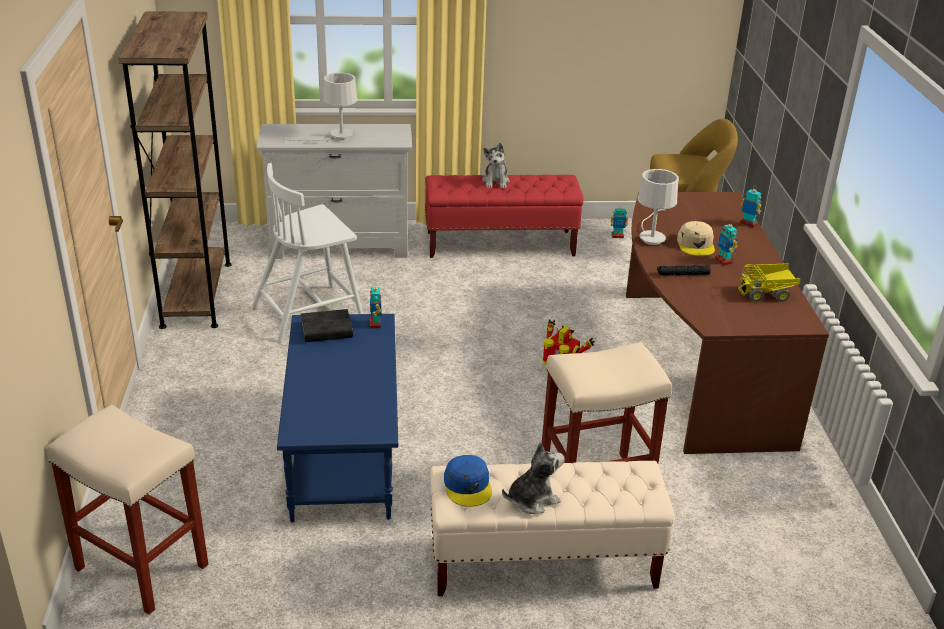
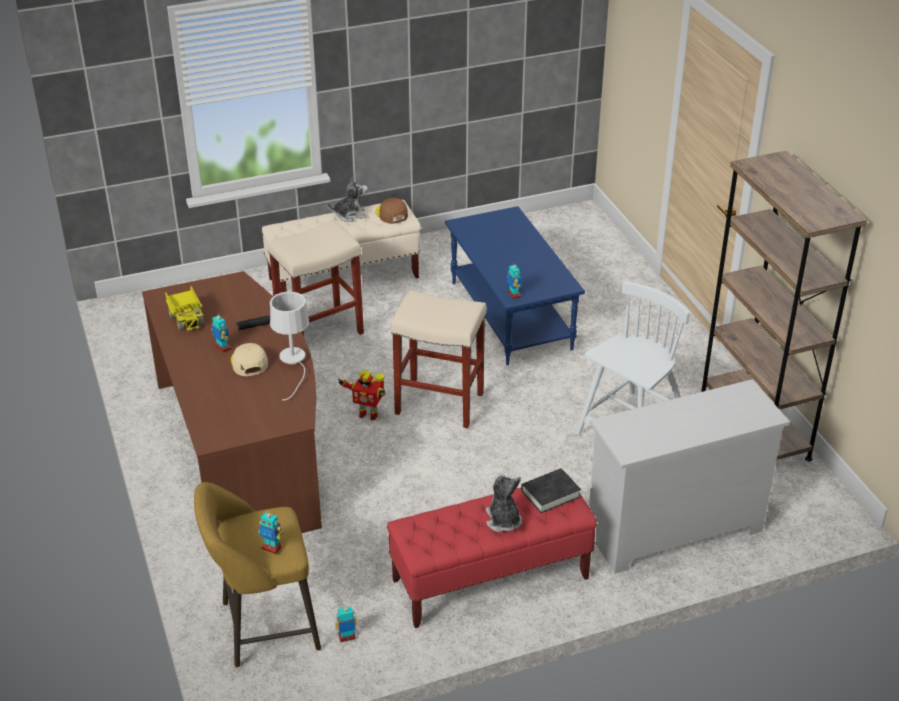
camera: 165 degrees right, 5 degrees up
(139, 567) = (583, 234): beige stool -> beige stool (440, 403)
(326, 330) = (547, 282): black book -> black book (550, 494)
(334, 137) = (686, 415): white table lamp -> none
(468, 486) = (391, 214): blue cap -> brown cap
(532, 500) = (350, 215): plush toy -> plush toy turned 150 degrees counterclockwise
(748, 224) = (192, 403): toy robot -> toy robot (271, 547)
(766, 294) = (187, 318): toy truck -> toy truck turned 90 degrees clockwise

